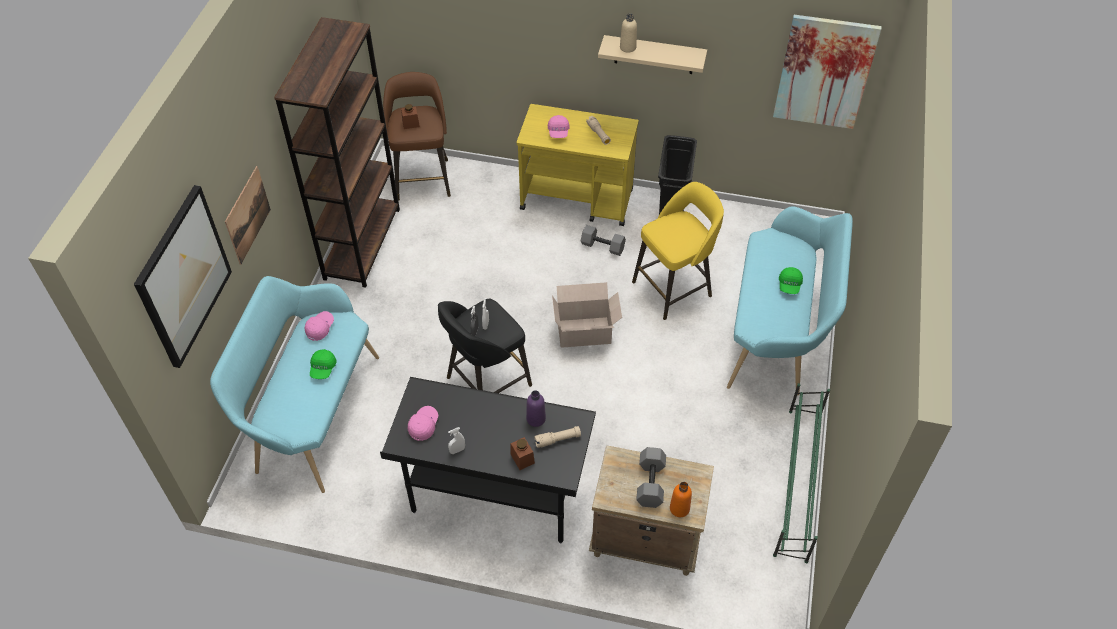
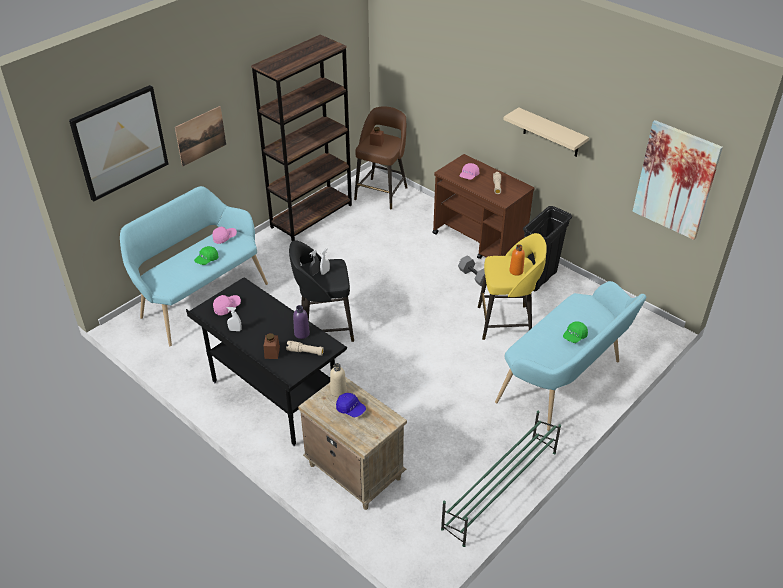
camera: 30 degrees right, 10 degrees down
(577, 199) = (479, 242): yellow cart -> brown cart
(586, 332) = (418, 324): cardboard box -> none
(628, 47) = (529, 119): beige bottle -> beige bottle (338, 391)
(649, 482) = (351, 409): grey dumbbell -> blue cap
(679, 508) = (358, 435): orange bottle -> orange bottle (516, 271)

